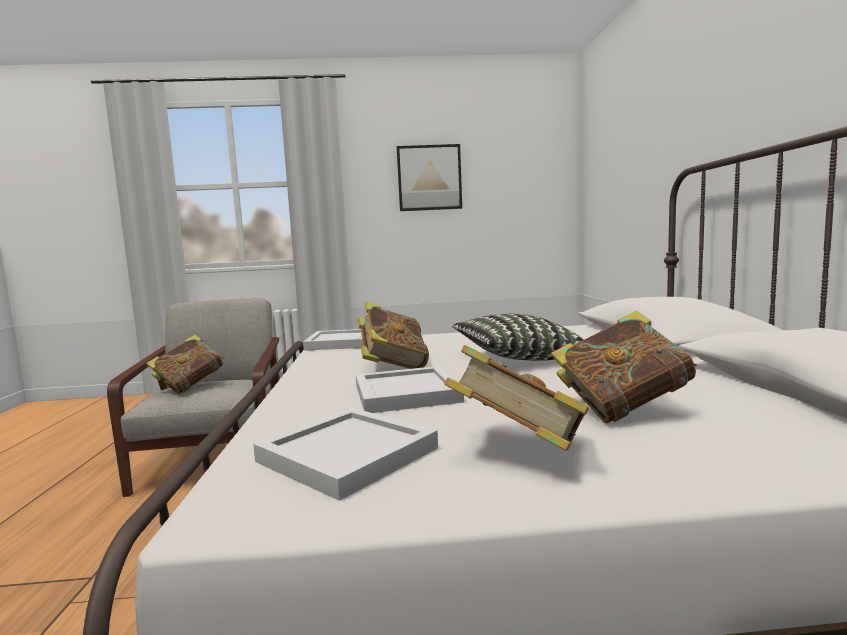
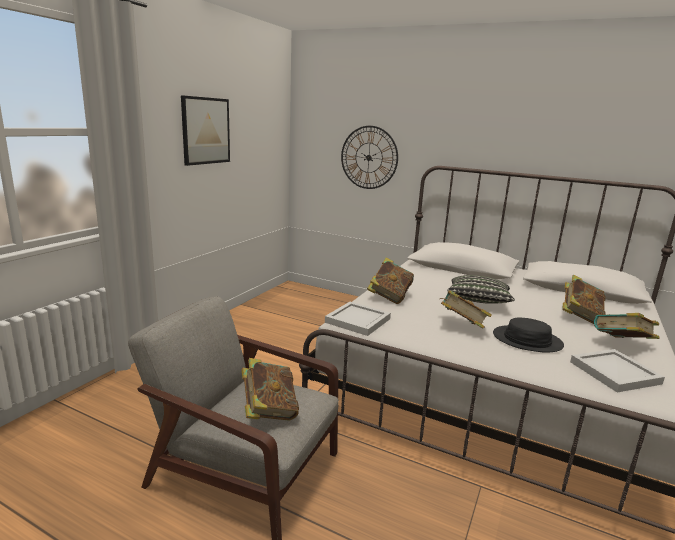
camera: 60 degrees left, 10 degrees up
(405, 394) = (527, 340): white tray -> black hat
(436, 338) = (389, 297): none -> book
(633, 183) = (369, 157): none -> wall clock

